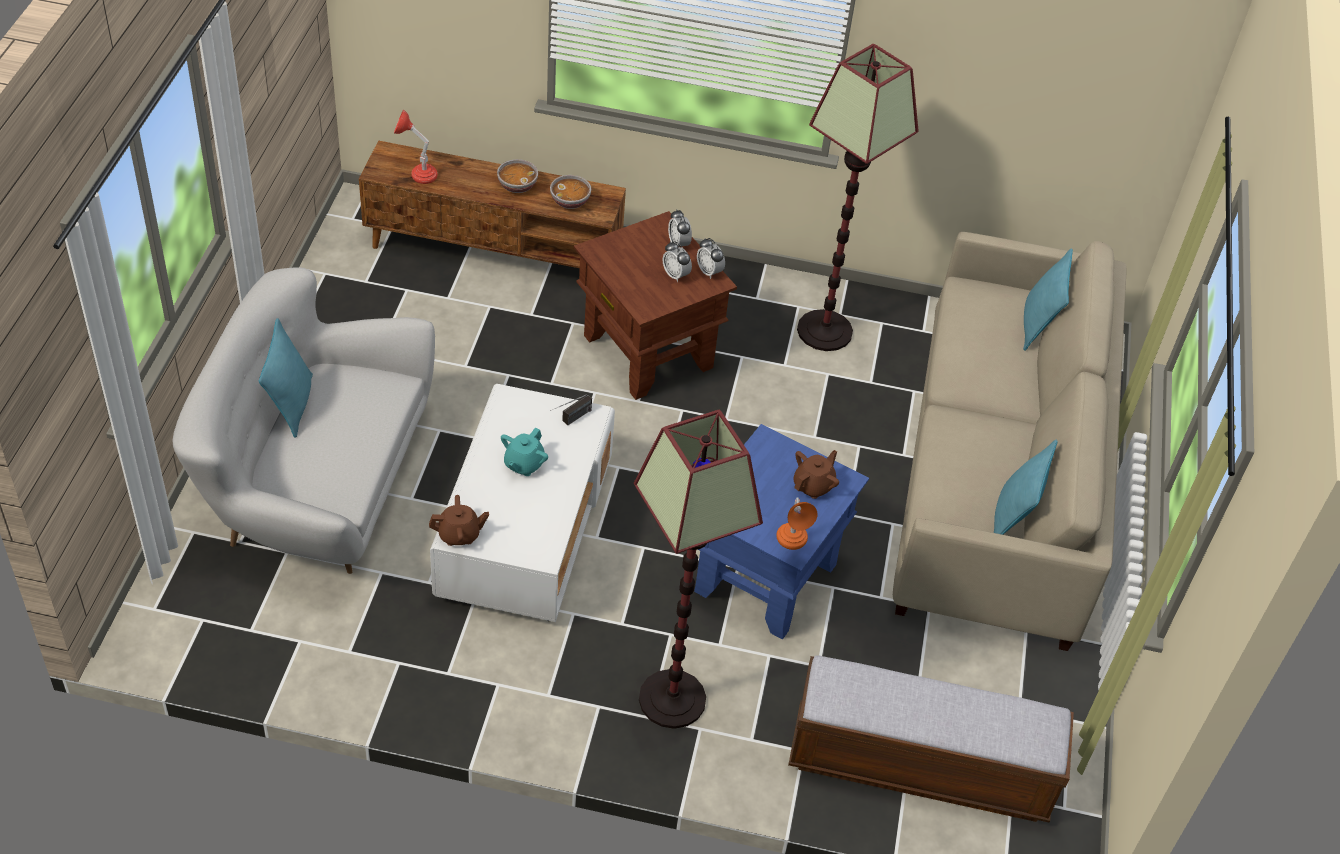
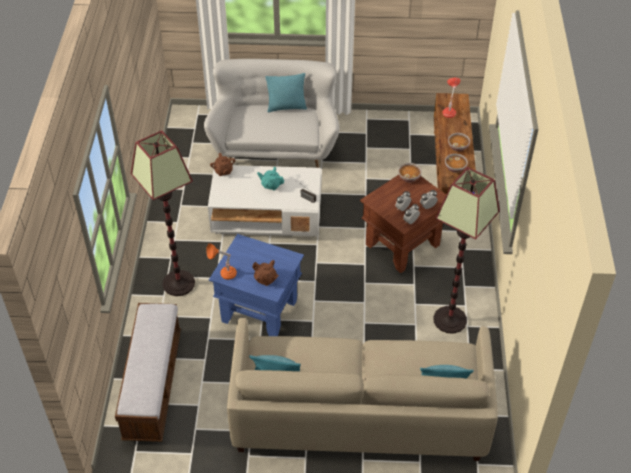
camera: 85 degrees right, 0 degrees up
(600, 251) = (409, 177): none -> bowl

